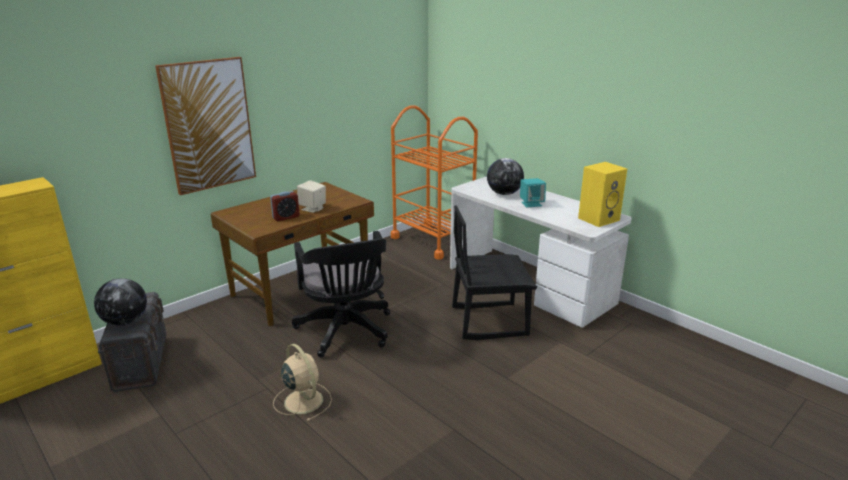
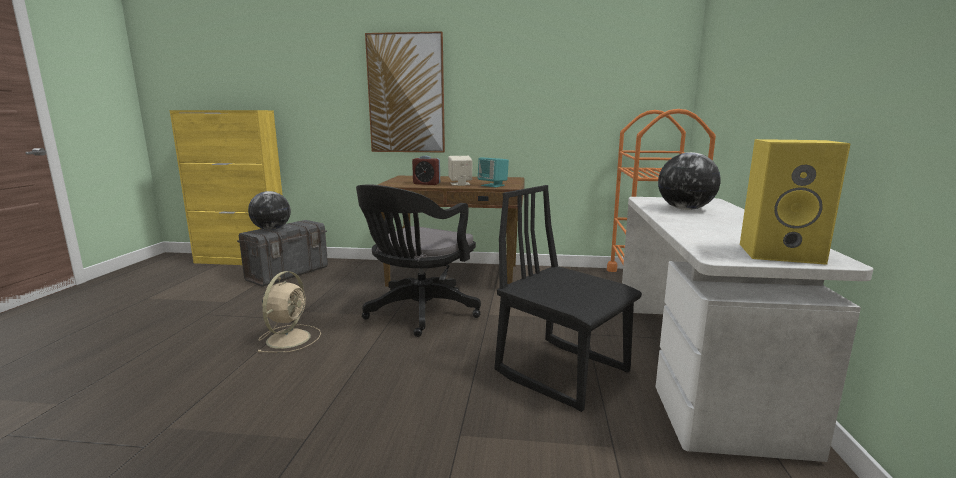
camera: 50 degrees right, 10 degrees down
(531, 204) = (699, 221): turquoise speaker -> turquoise speaker (493, 185)

